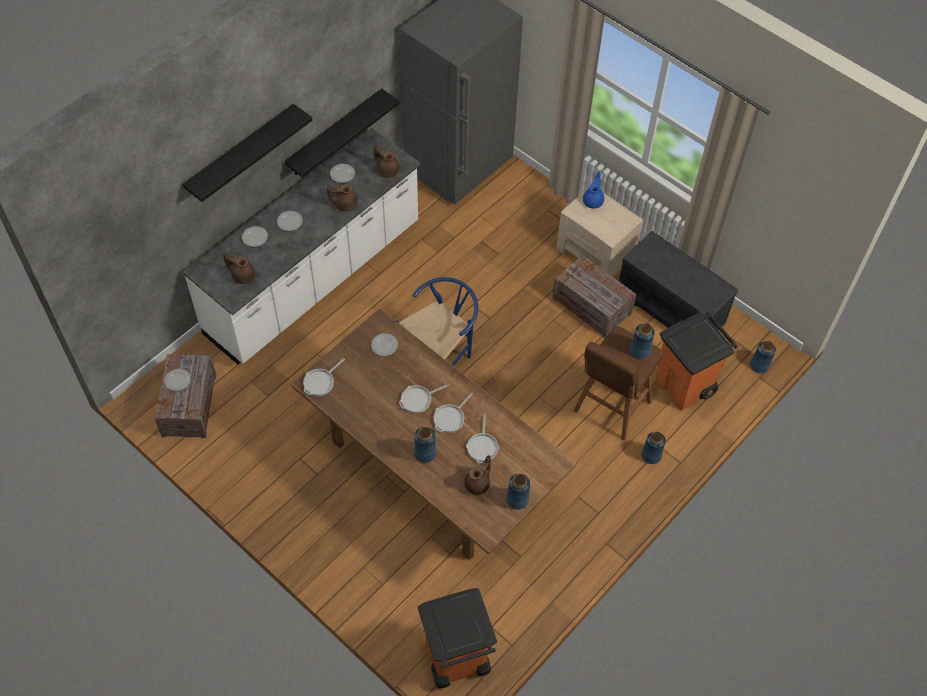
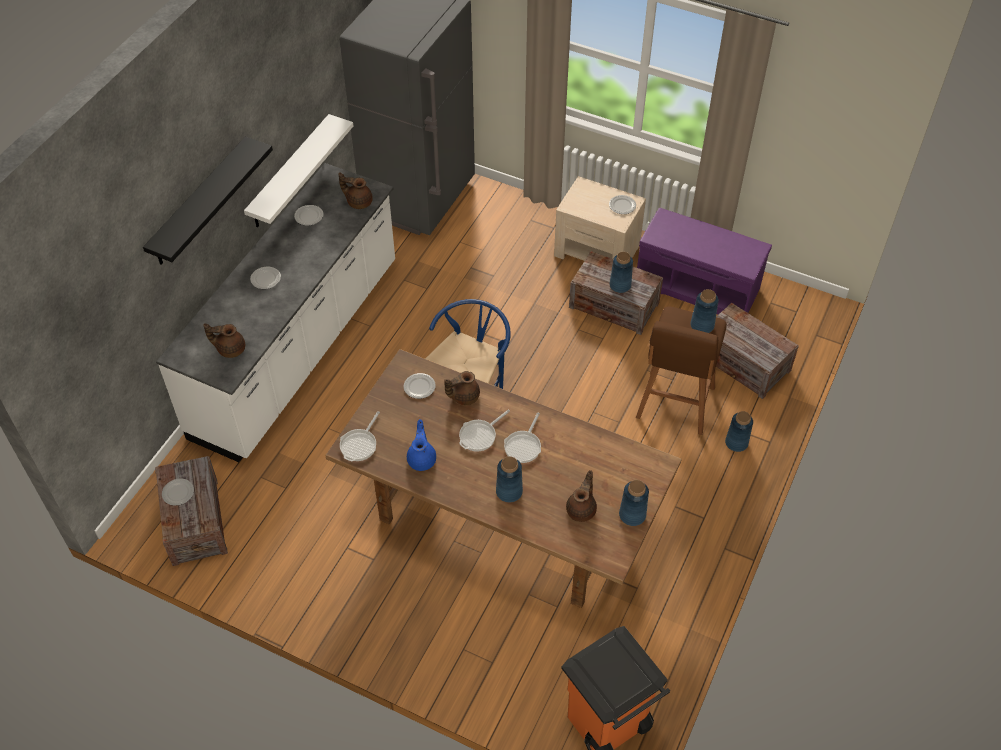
camera: 15 degrees left, 5 degrees down
(255, 237) = (230, 305): plate -> plate (622, 206)
(335, 133) = (289, 173): black shelf -> white shelf
(344, 204) = (322, 247): brown teapot -> brown teapot (463, 396)
(482, 446) = (571, 467): frying pan -> none
(593, 201) = (586, 191): blue teapot -> blue teapot (422, 459)
(672, 307) = (698, 287): grey bench -> purple bench
(685, 386) = (743, 363): orange trash can -> crate
(759, 366) = (811, 323): blue vase -> blue vase (620, 285)

